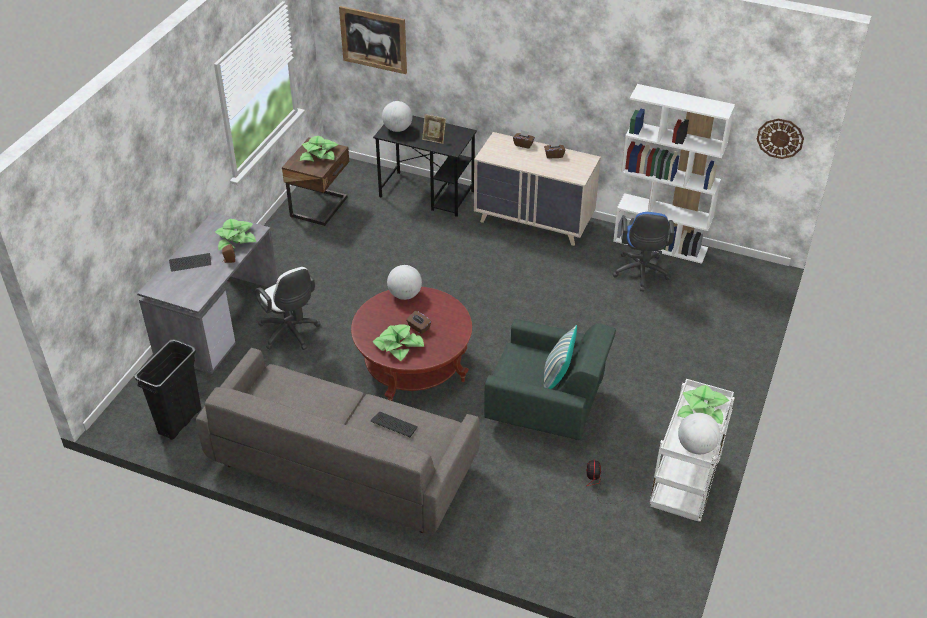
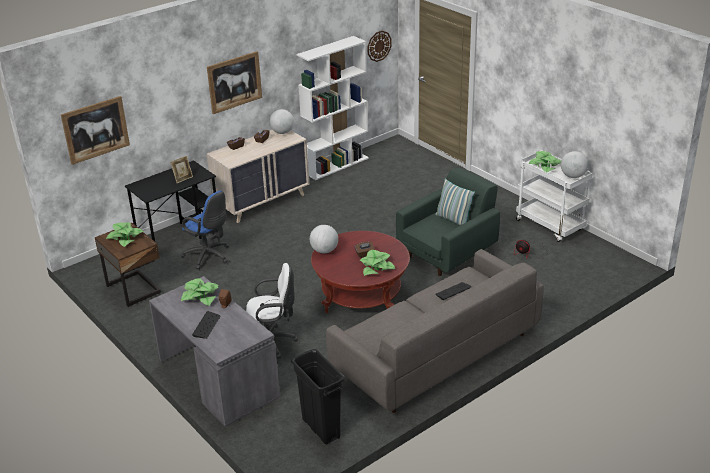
camera: 60 degrees left, 10 degrees down
(397, 129) = (150, 189): globe -> globe (282, 132)
(545, 74) = (234, 82): none -> picture
(640, 274) = (357, 181): blue office chair -> blue office chair (209, 256)

